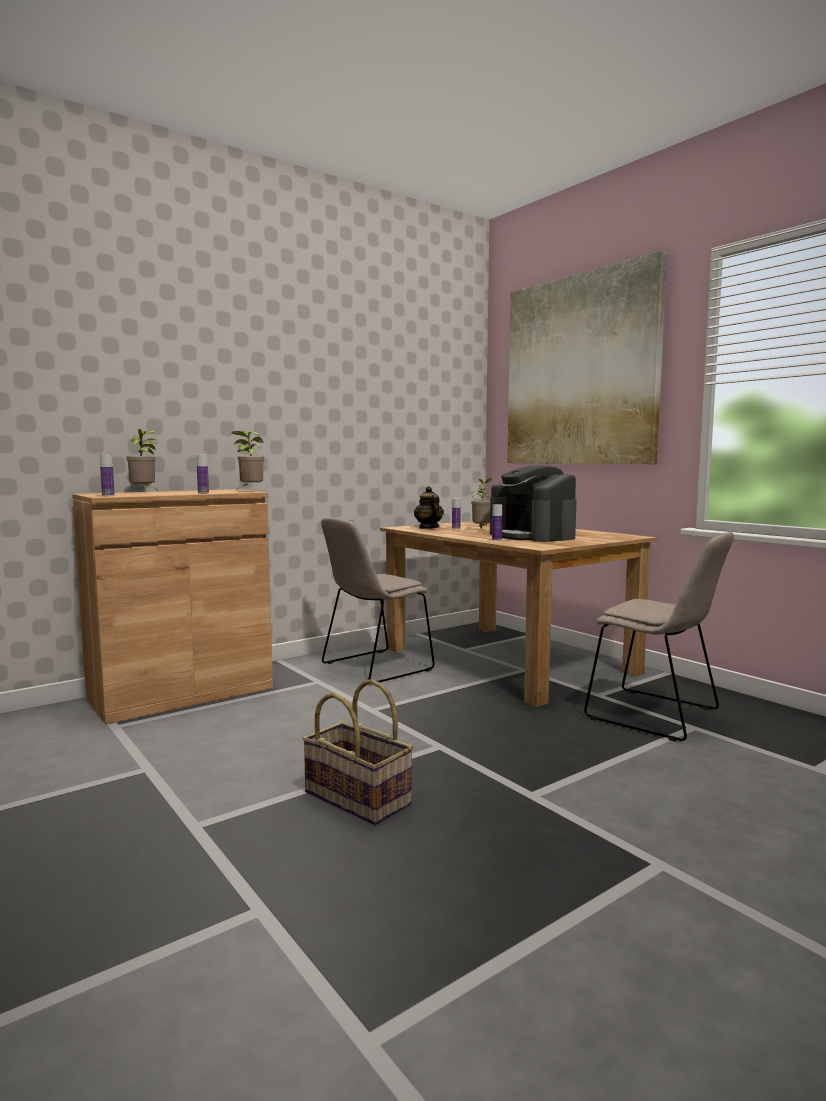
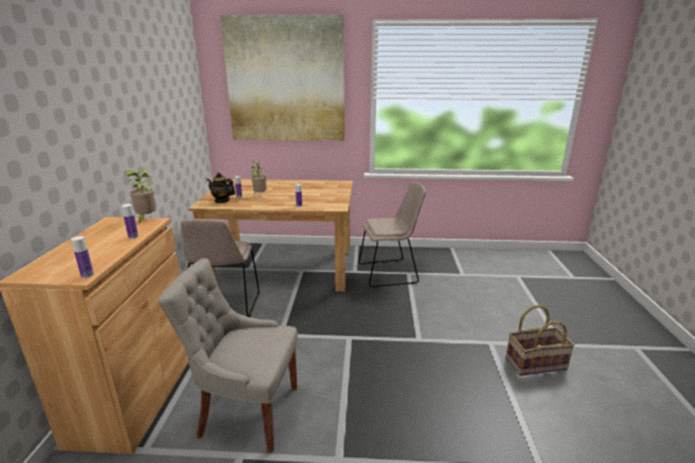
camera: 50 degrees left, 15 degrees up
(144, 492) = (70, 253): potted plant -> none
(216, 745) = (246, 411): none -> grey chair
(359, 798) = (371, 387): basket -> basket (535, 363)
(532, 536) = (303, 195): coffee machine -> none

